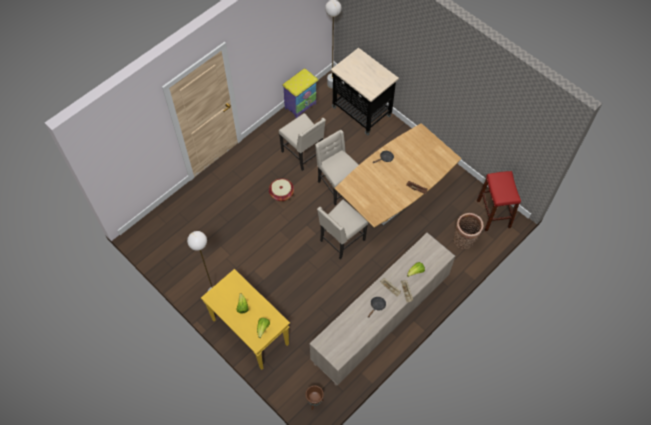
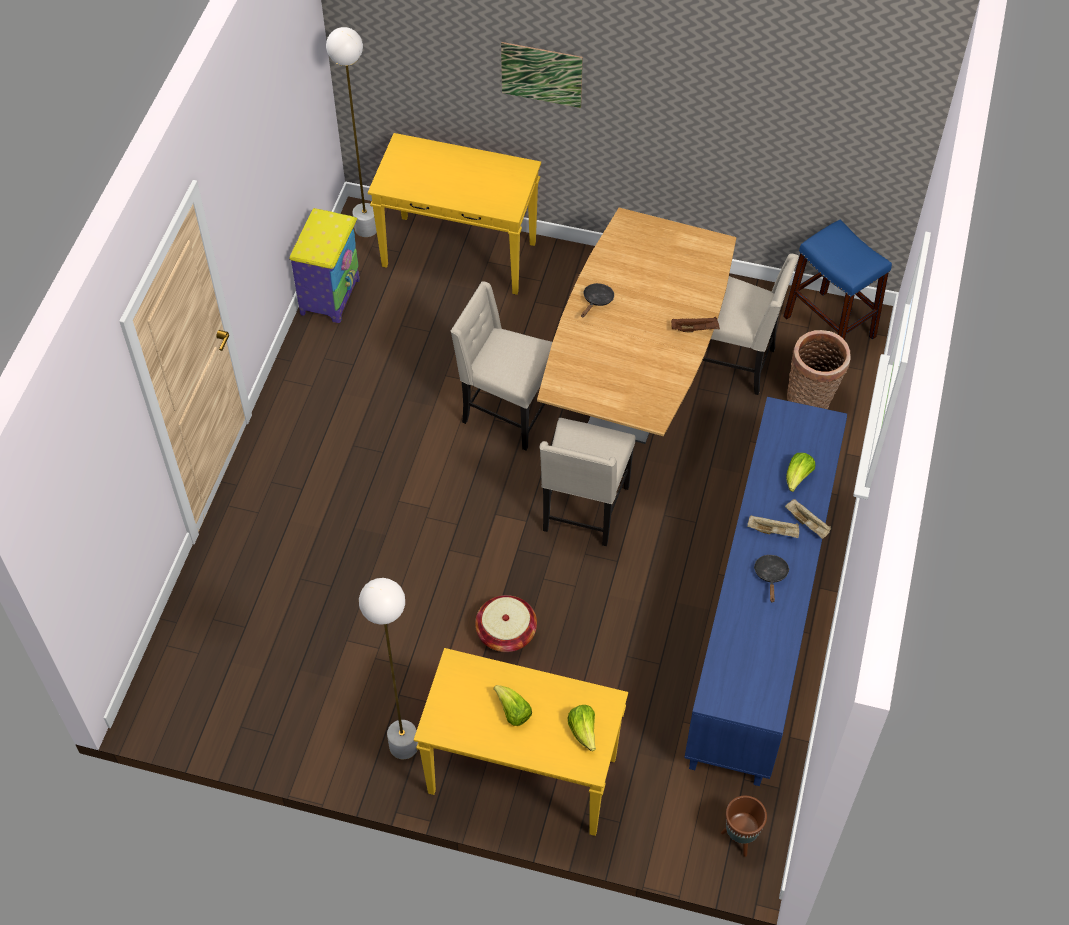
camera: 30 degrees left, 5 degrees down
(281, 193) = (404, 479): basket -> basket (506, 632)
(303, 154) = (398, 384): beige chair -> beige chair (734, 363)
(362, 112) = (460, 255): black cart -> yellow console table
(381, 320) = (760, 619): beige cabinet -> blue cabinet
(408, 53) = (541, 74): none -> picture
(493, 214) = (829, 327): red stool -> blue stool

